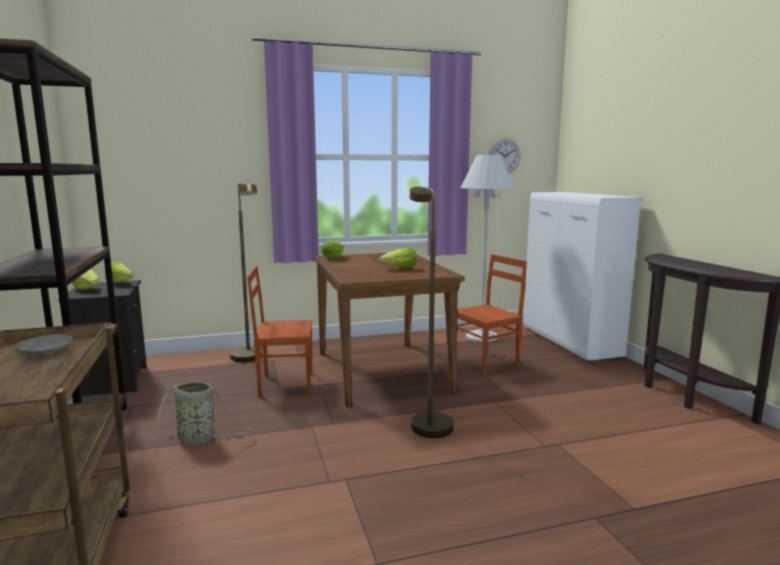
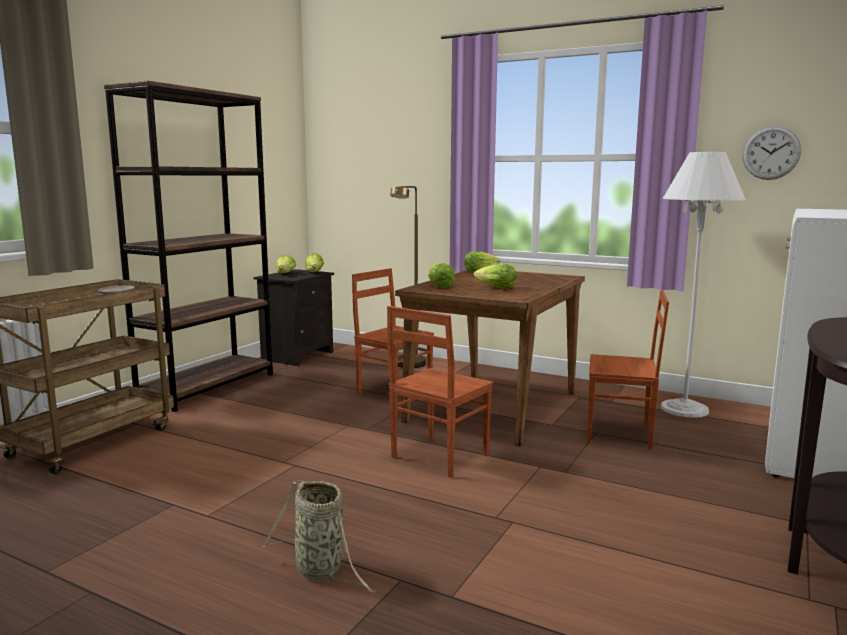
camera: 45 degrees right, 0 degrees up
(199, 439) = (269, 407): basket -> basket (321, 570)
(358, 274) = (439, 286): none -> lettuce
(428, 422) = (437, 456): brown floor lamp -> brown chair

